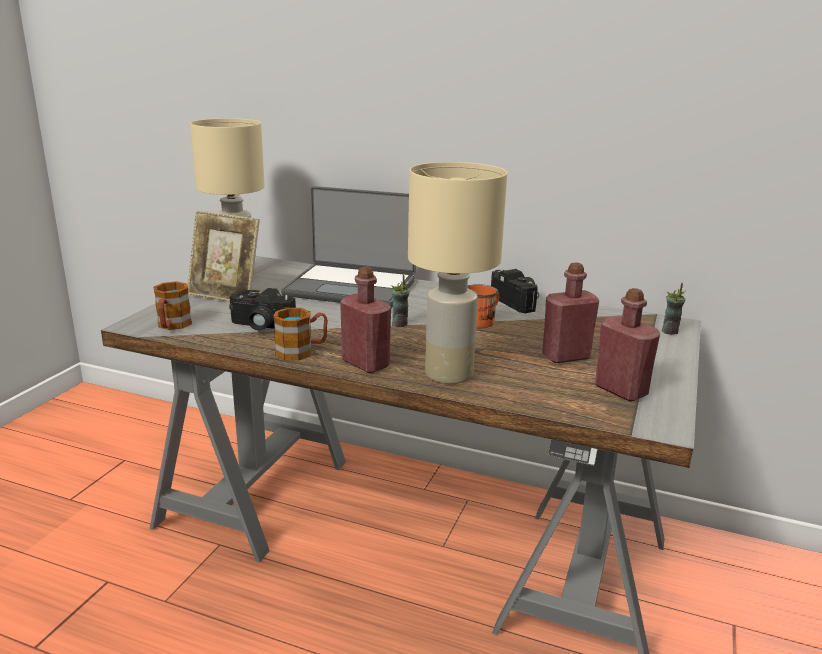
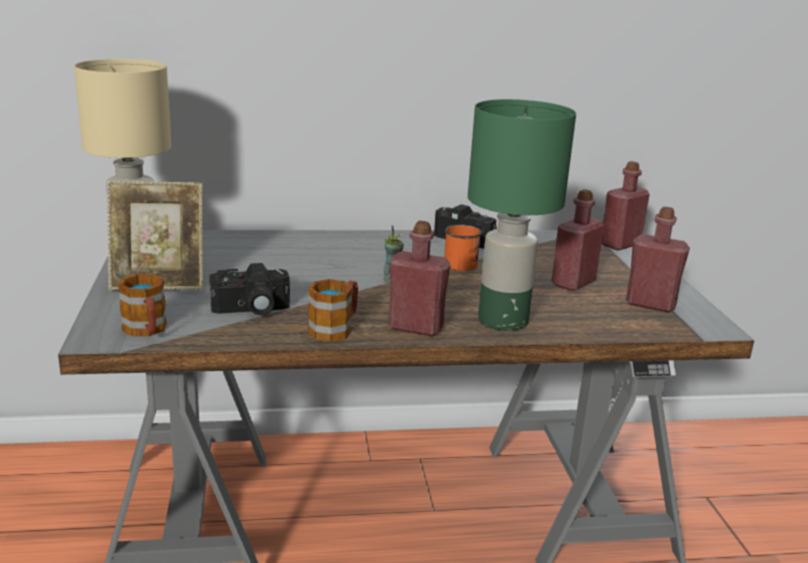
camera: 30 degrees left, 0 degrees up
(351, 287) = (289, 250): laptop -> none
(447, 374) = (501, 321): beige table lamp -> green table lamp
(670, 331) = (620, 244): cup -> red bottle

